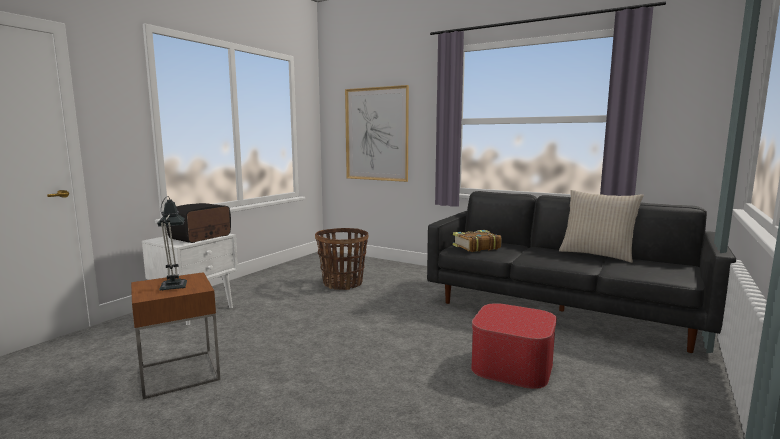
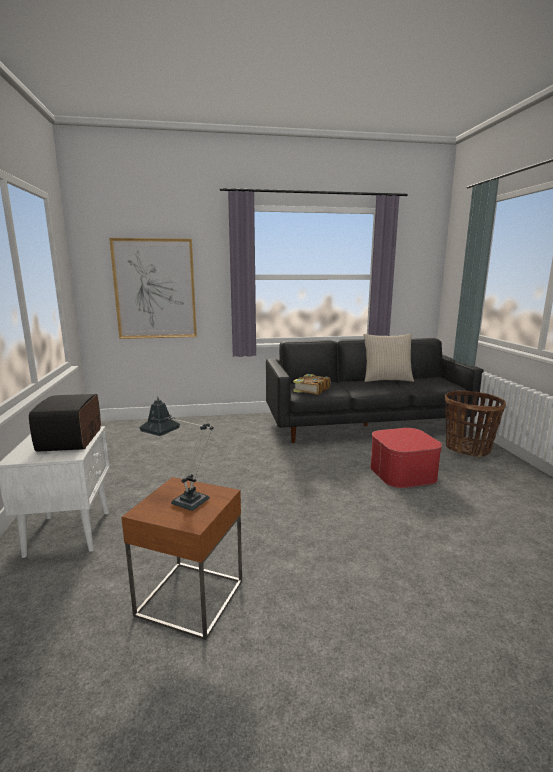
camera: 40 degrees left, 5 degrees up
(343, 283) = (179, 451): basket -> basket (468, 449)

